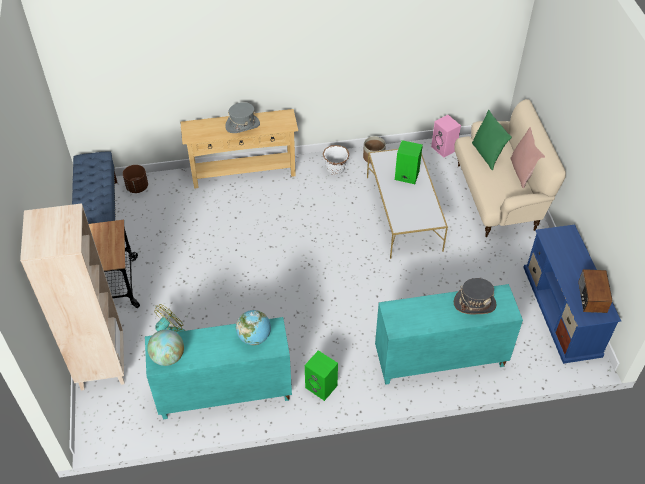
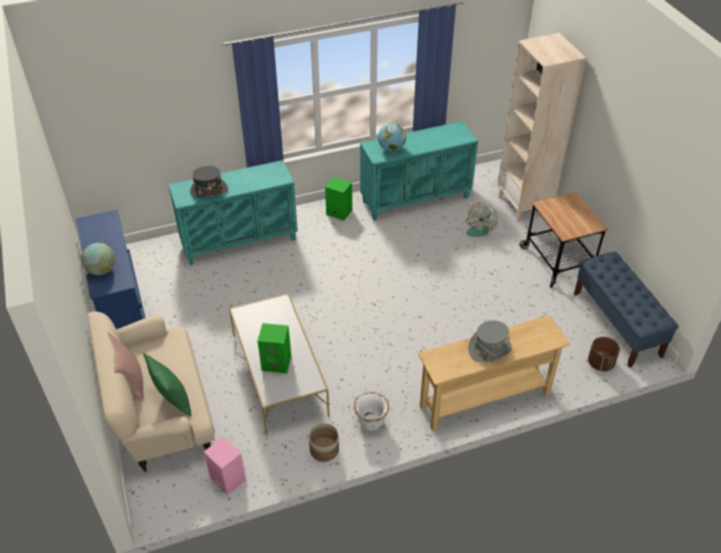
camera: 170 degrees right, 5 degrees down
(168, 357) = (452, 131): globe -> globe (101, 270)
(591, 297) = (97, 232): radio -> none

